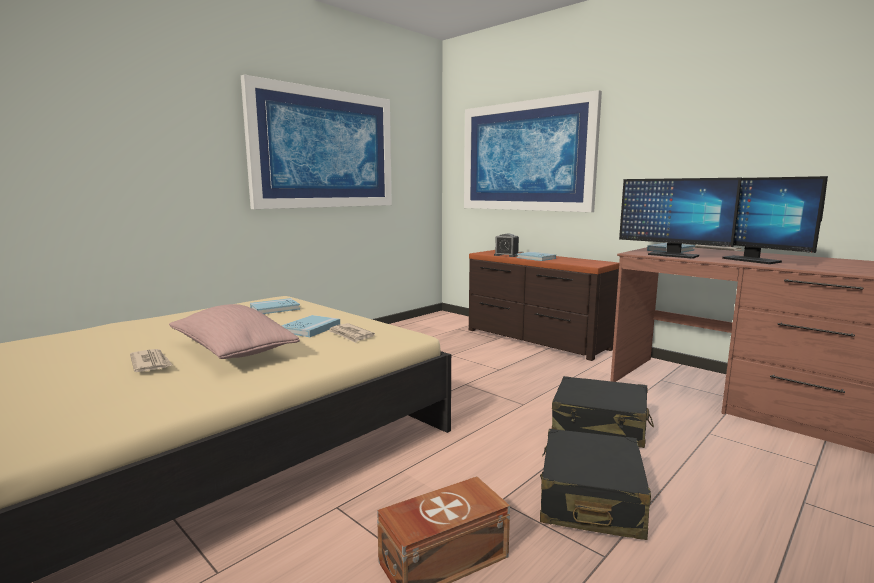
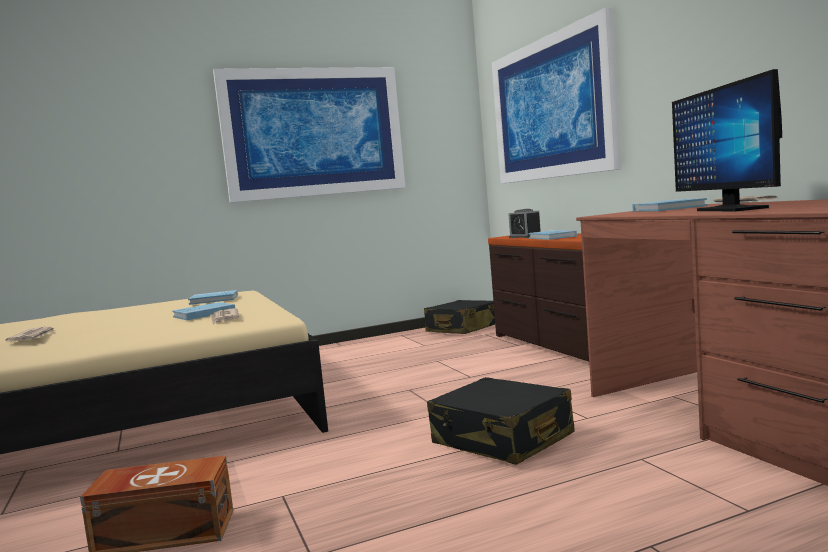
camera: 25 degrees right, 5 degrees down
(232, 352) = (107, 331): pink pillow -> none
(590, 499) = (376, 506): black suitcase -> black suitcase (462, 328)
(672, 255) = (641, 213): monitor -> none

